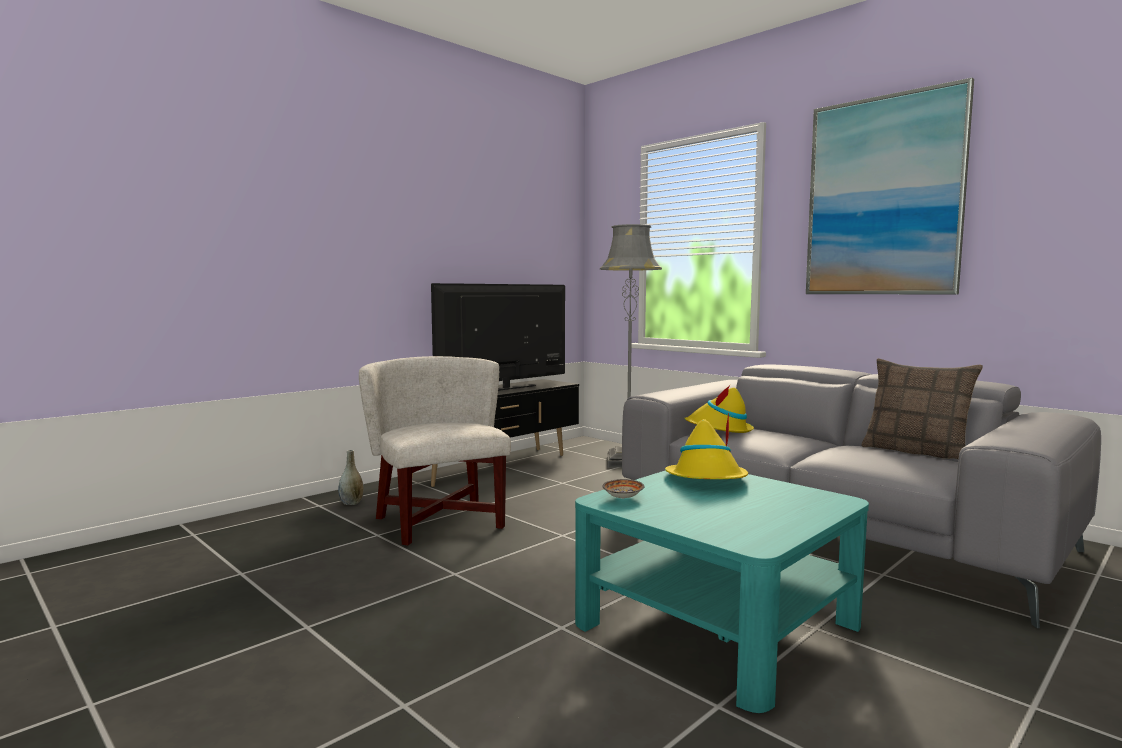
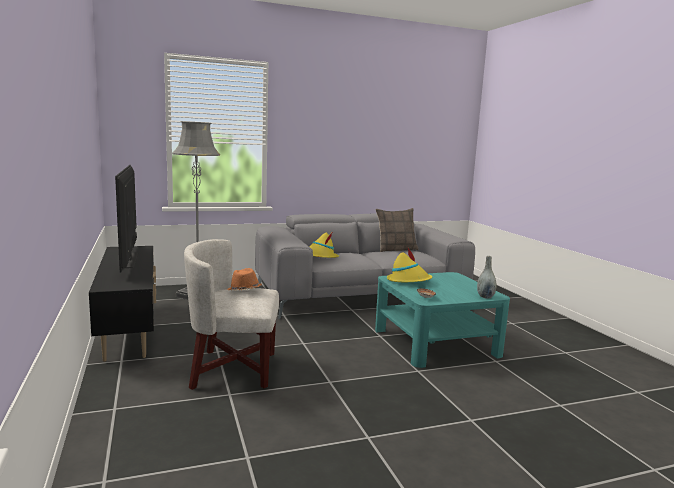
camera: 65 degrees left, 5 degrees up
(351, 503) = (133, 394): grey vase -> grey vase (485, 297)
(461, 423) = (244, 291): none -> orange hat
(883, 196) = (336, 121): picture -> none

